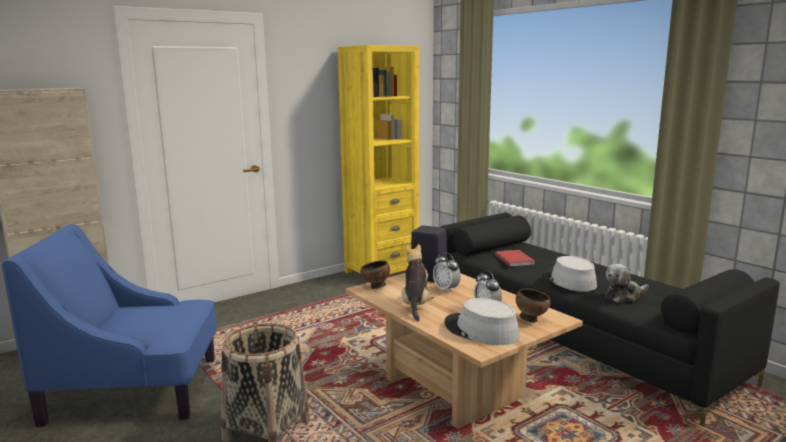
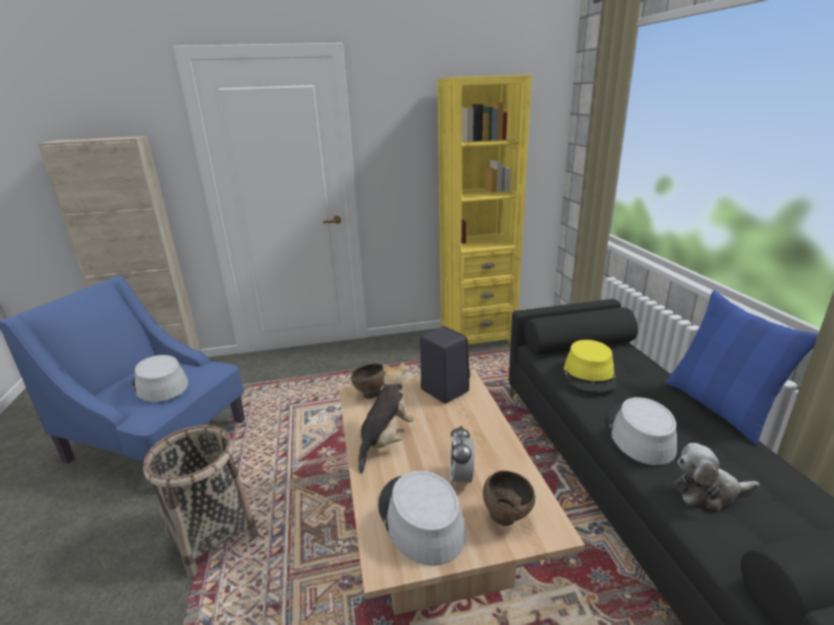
camera: 25 degrees right, 10 degrees up
(157, 317) = (160, 384): none -> grey hat
(446, 289) = (445, 419): alarm clock -> none
(515, 259) = (589, 375): red book -> yellow hat
(603, 263) = (719, 407): none -> blue pillow

